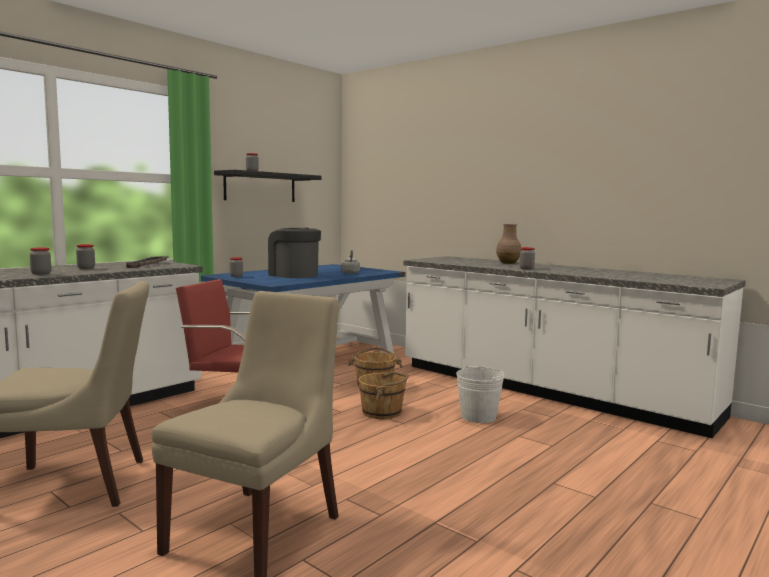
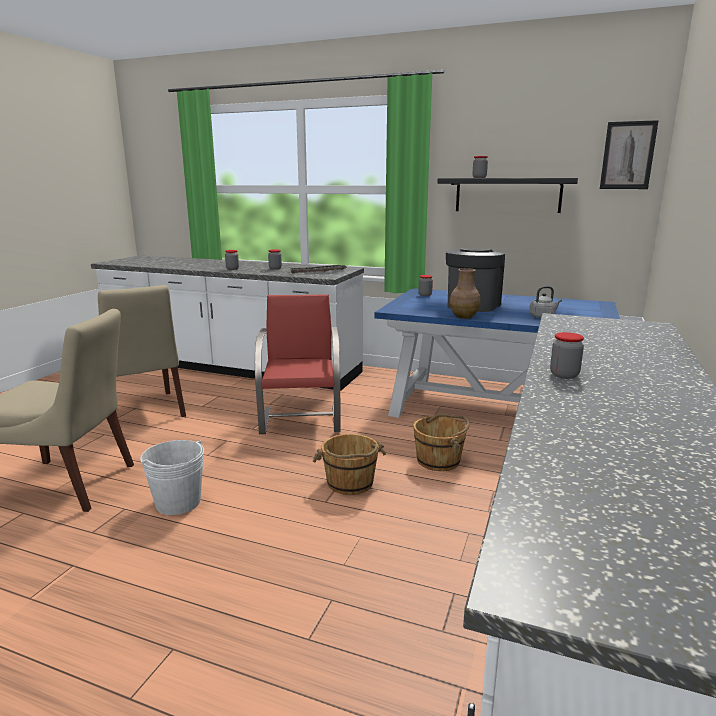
camera: 70 degrees right, 10 degrees up
(324, 162) = (628, 155): none -> picture
(478, 416) = (385, 553): white bucket -> white bucket (178, 502)
(507, 263) = (646, 359): brown vase -> brown vase (463, 316)

